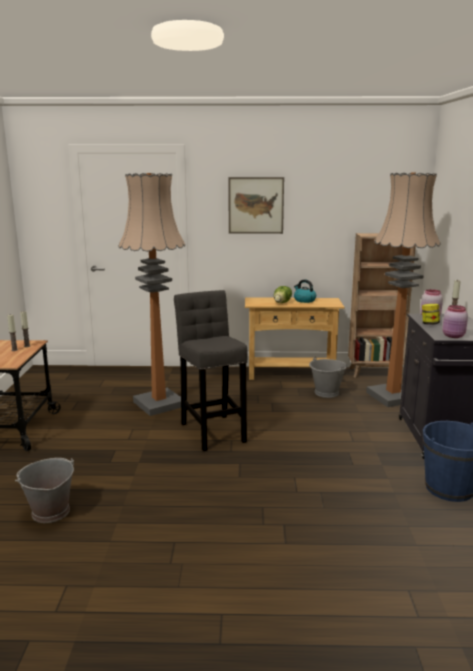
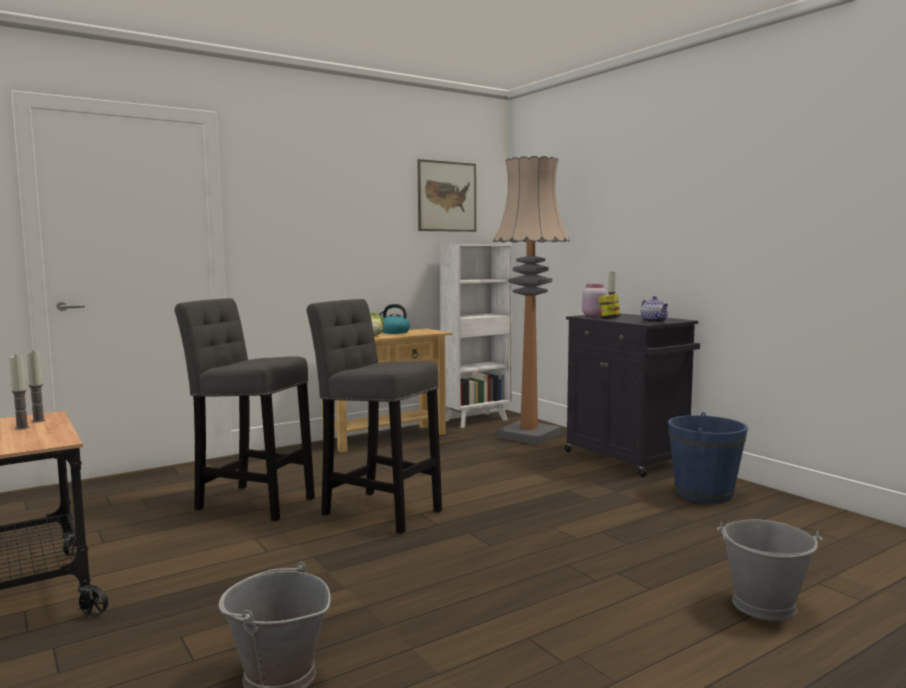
camera: 35 degrees left, 10 degrees down
(159, 404) = (251, 502): floor lamp -> grey stool
(256, 205) = (319, 206): picture -> picture (447, 196)
(326, 393) = (455, 446): grey bucket -> grey bucket (765, 606)
(375, 373) = (477, 420): brown bookcase -> white bookcase
(454, 336) = (654, 322): pink jar -> teapot

